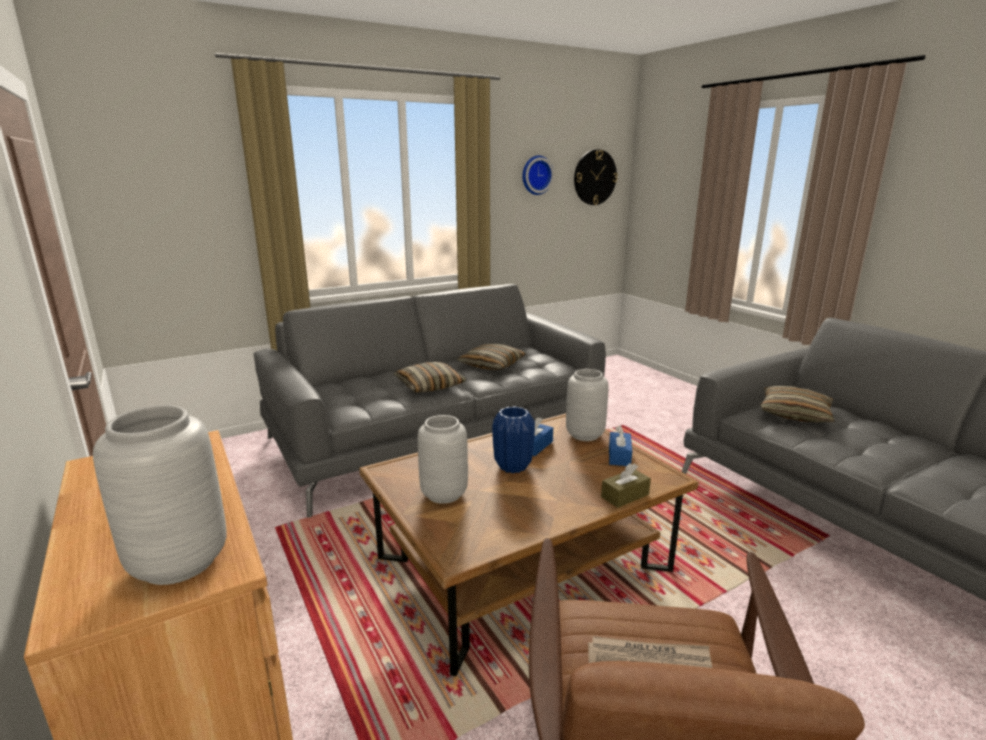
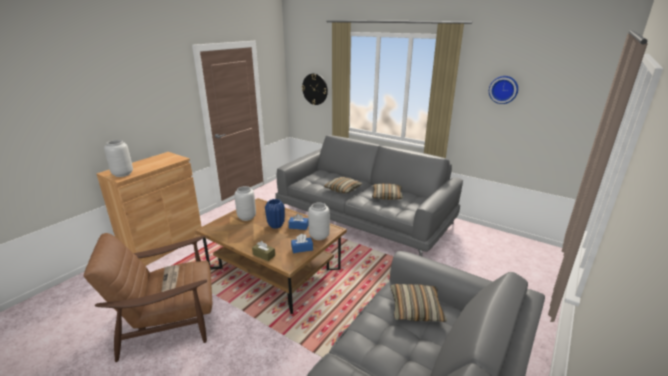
camera: 65 degrees right, 5 degrees up
(594, 177) = (567, 98): wall clock -> wall clock (315, 89)

